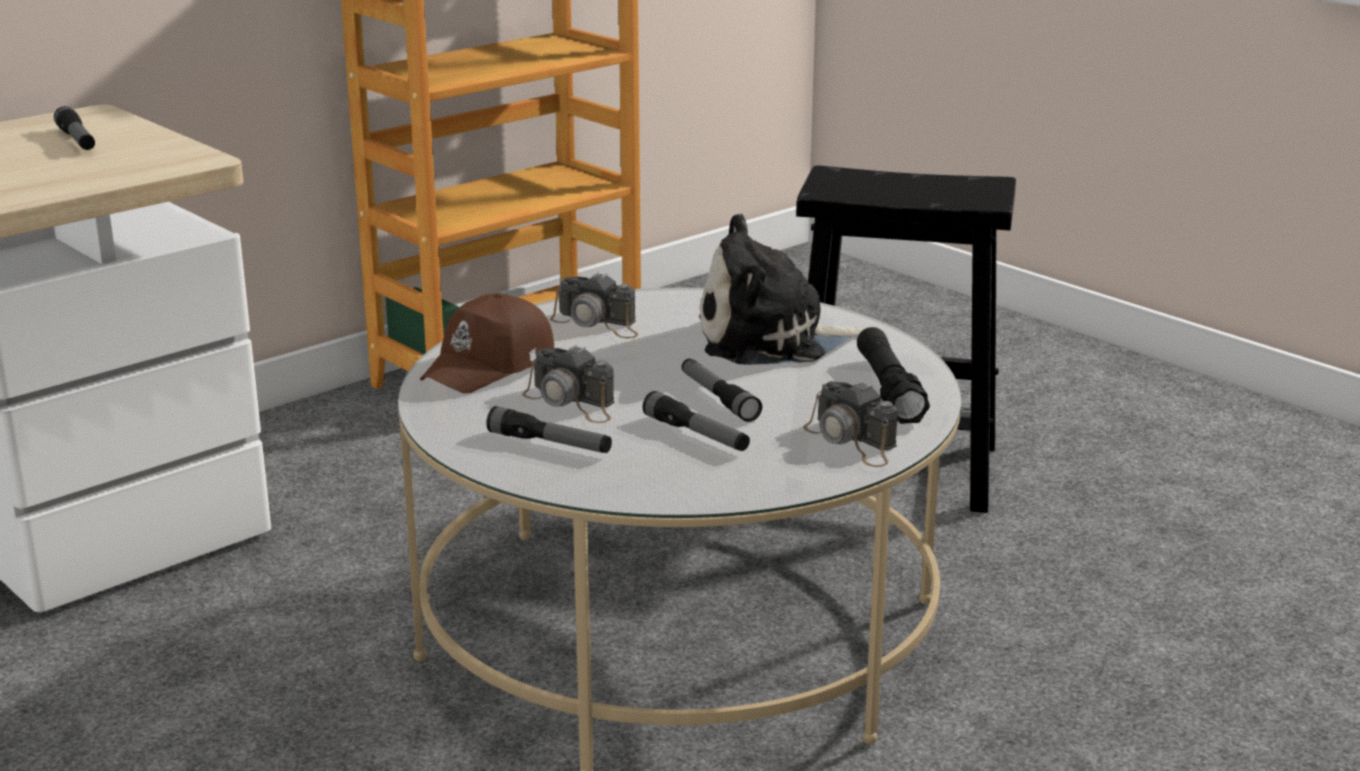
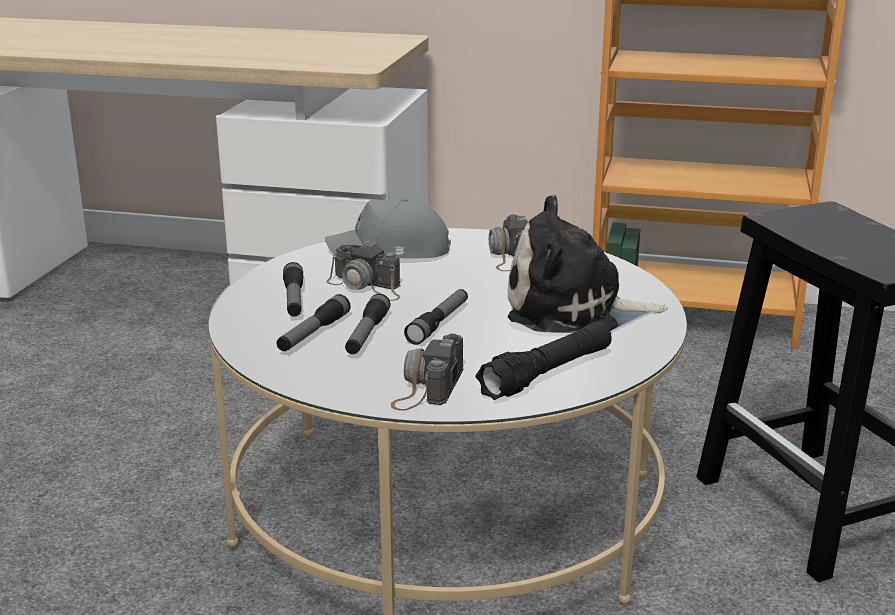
camera: 55 degrees right, 0 degrees up
(77, 140) = (352, 46): flashlight -> flashlight (313, 333)
(491, 366) = (391, 250): brown cap -> grey cap
(572, 402) = (367, 286): camera -> camera turned 60 degrees counterclockwise
(771, 340) = (573, 310): plush toy -> plush toy turned 45 degrees counterclockwise

